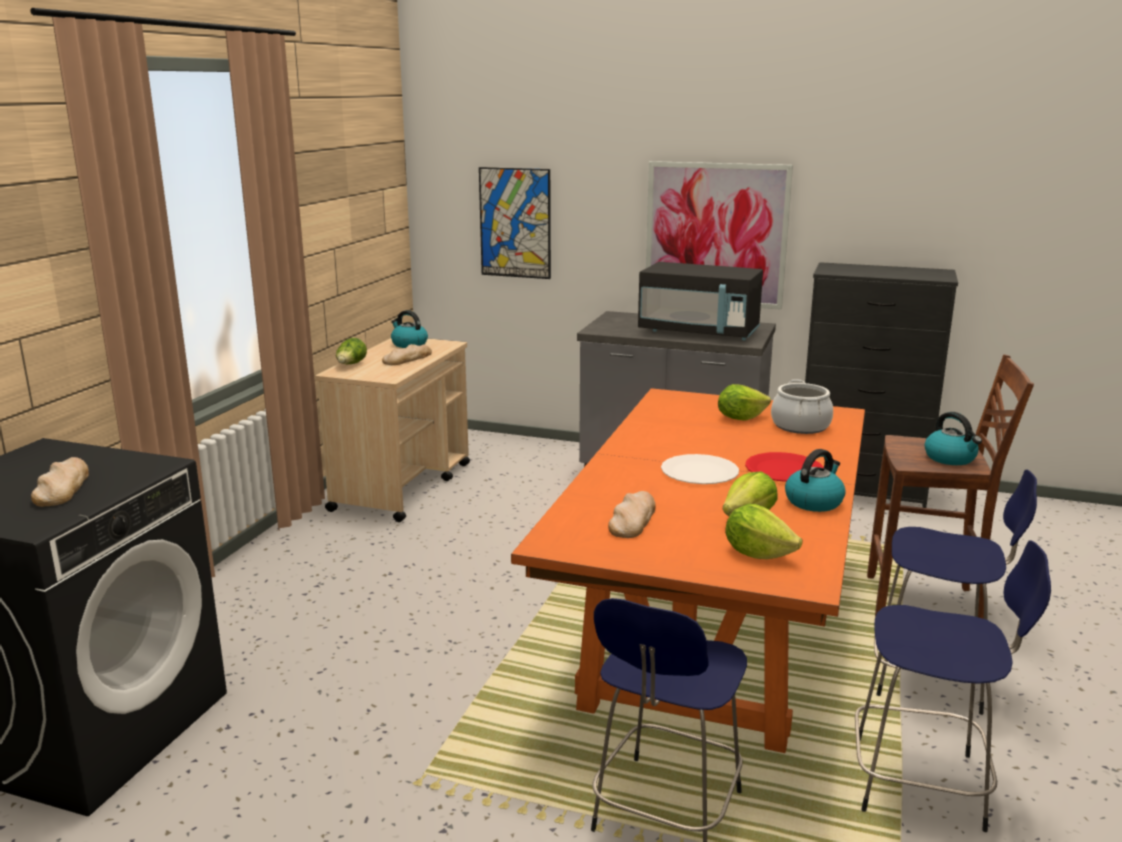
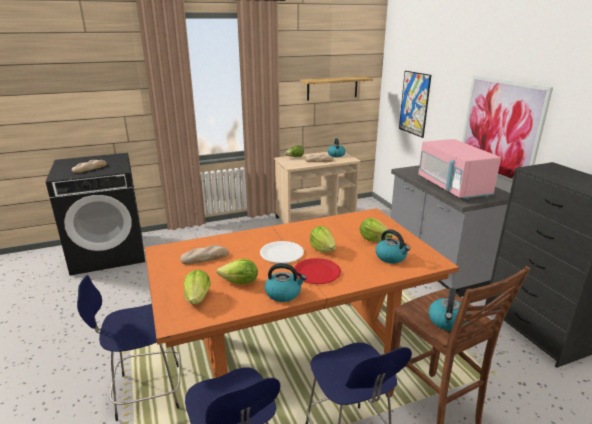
camera: 50 degrees right, 5 degrees up
(355, 214) = (332, 88): none -> shelf
(699, 332) = (453, 187): black microwave -> pink microwave
(723, 448) = (322, 249): none -> lettuce
(800, 426) = (391, 257): cooking pot -> kettle

